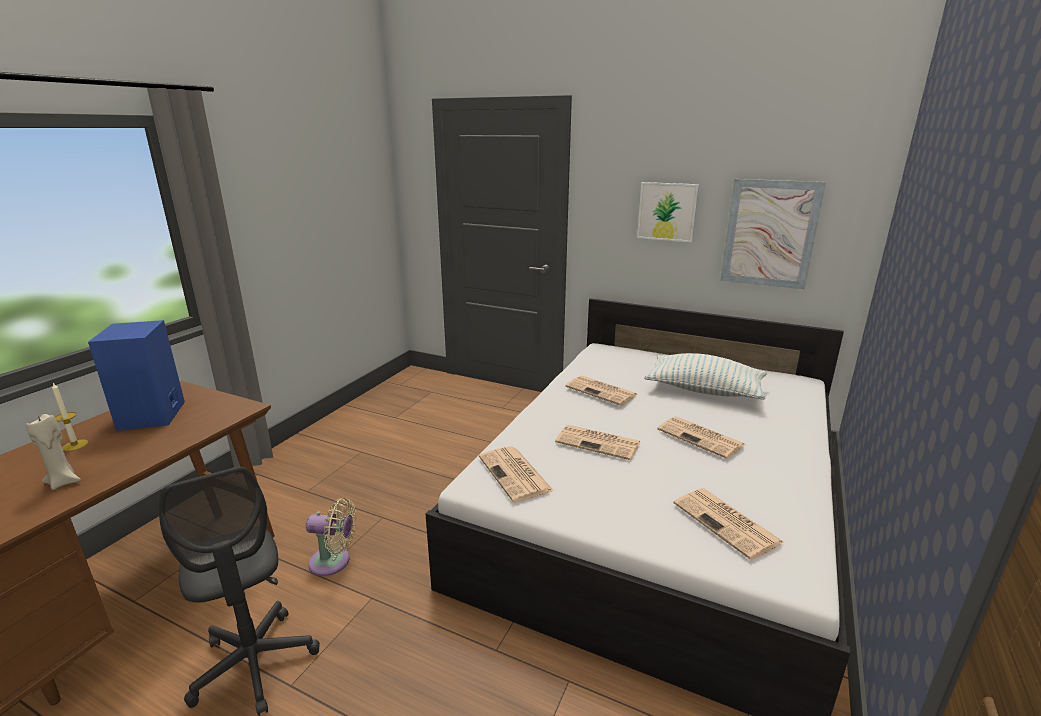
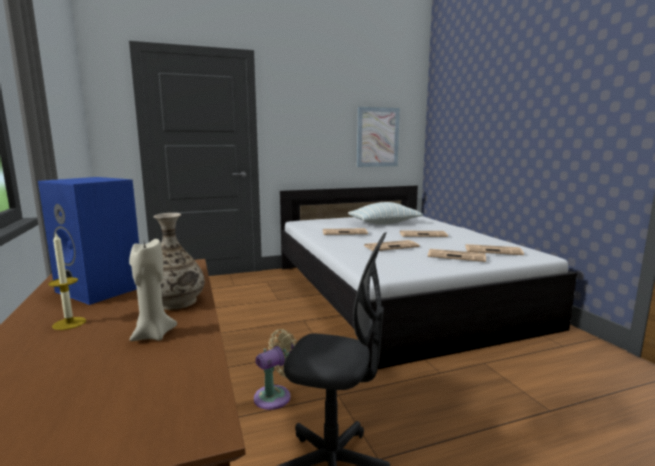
camera: 45 degrees left, 10 degrees down
(139, 453) = (175, 302): none -> vase
(516, 474) = (388, 265): newspaper -> newspaper (457, 256)
(667, 211) = (323, 127): picture -> none

